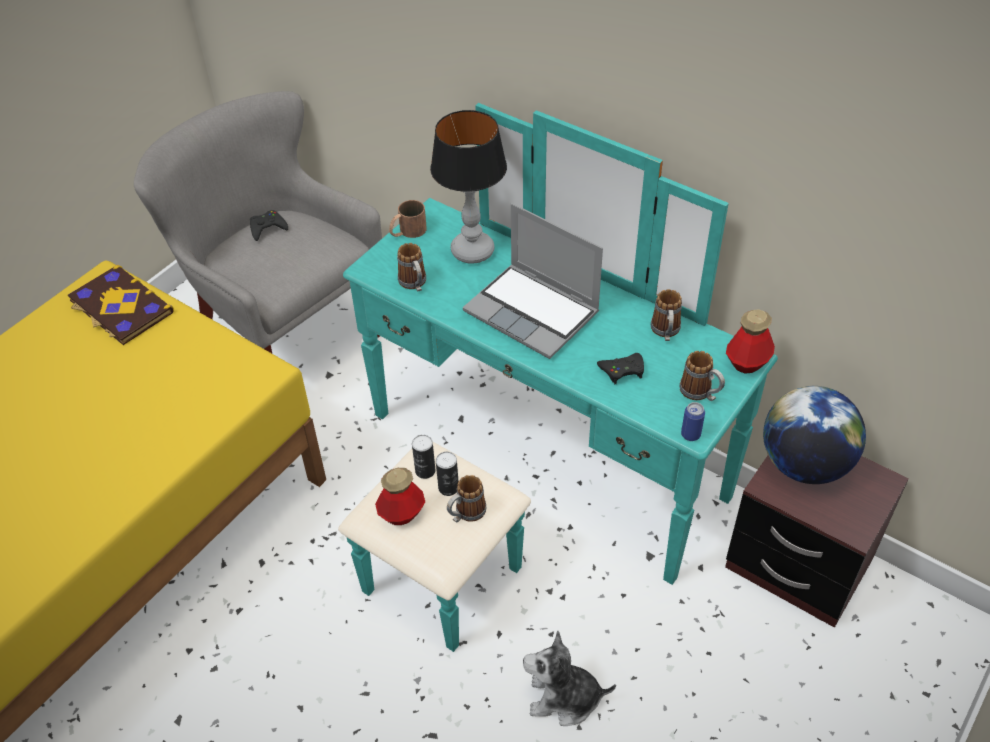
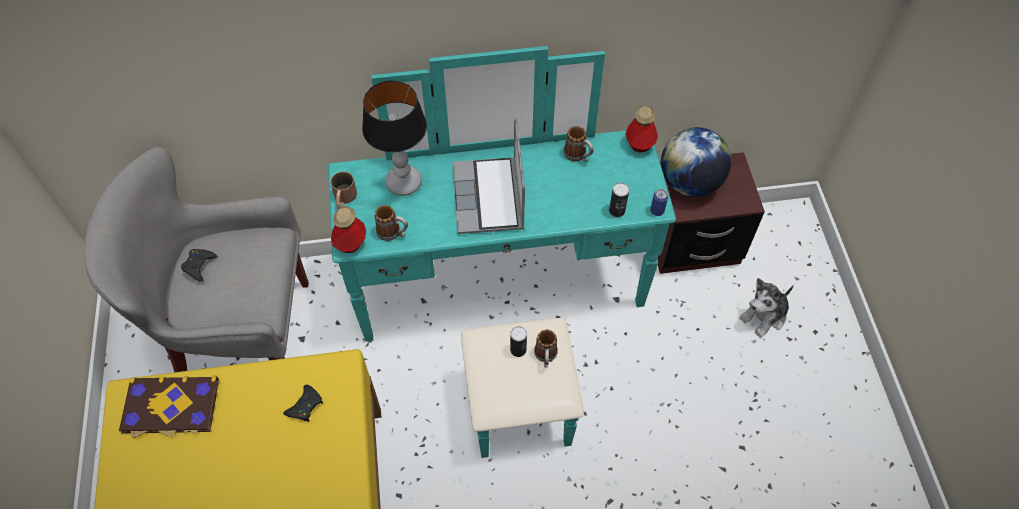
camera: 45 degrees left, 10 degrees up
(401, 513) = (509, 388): bottle -> bottle (350, 243)
(425, 471) = (492, 350): can -> can (617, 210)
(533, 312) = (489, 198): laptop -> laptop turned 90 degrees clockwise
(564, 698) = (654, 418): plush toy -> plush toy (764, 316)
(622, 370) = (581, 198): black game controller -> black game controller (305, 406)
(700, 393) = (636, 181): mug -> none

